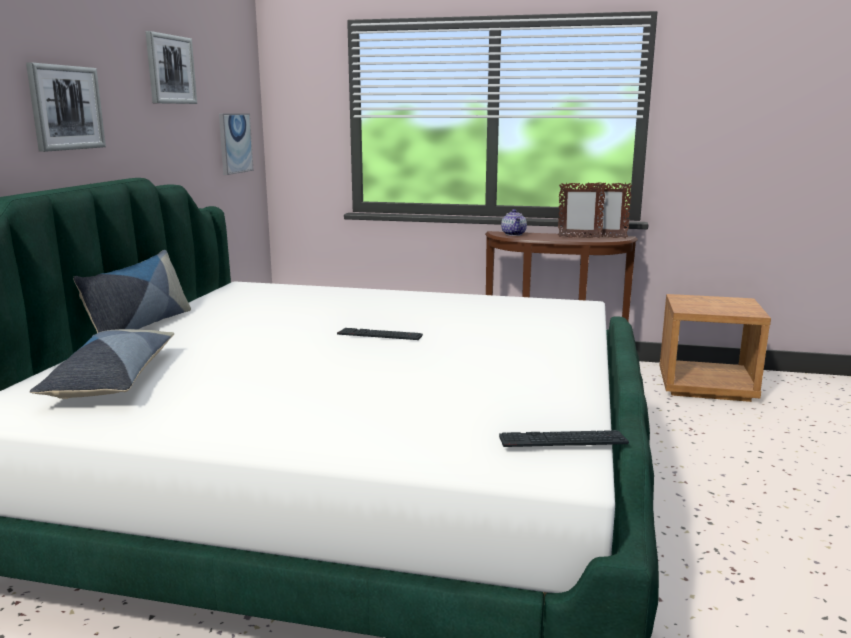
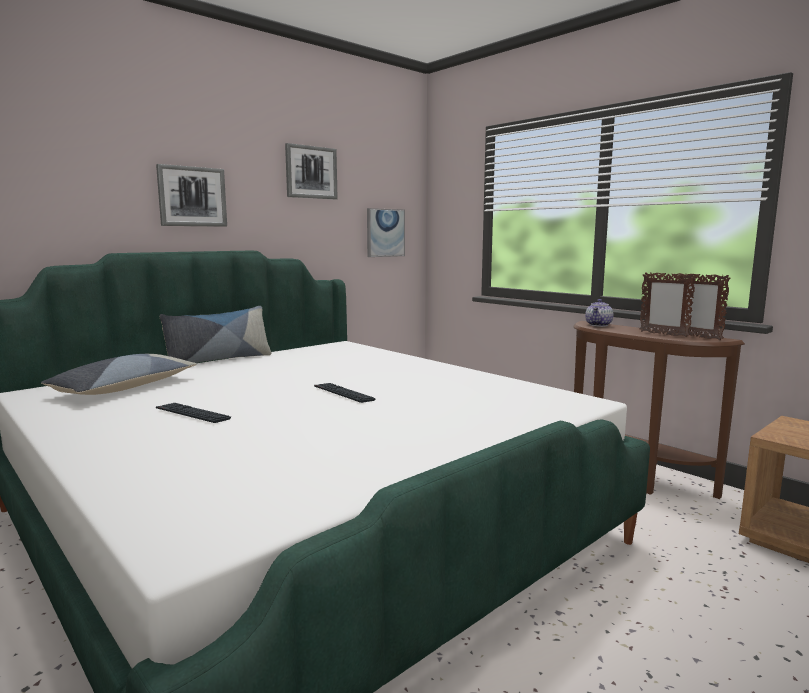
camera: 35 degrees right, 5 degrees down
(562, 441) = (247, 519): keyboard -> keyboard (192, 414)

